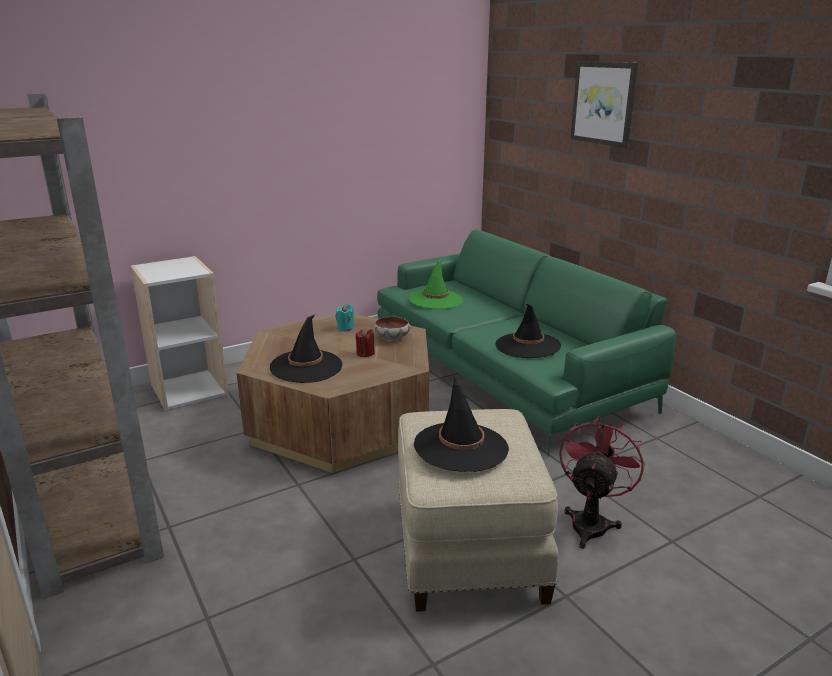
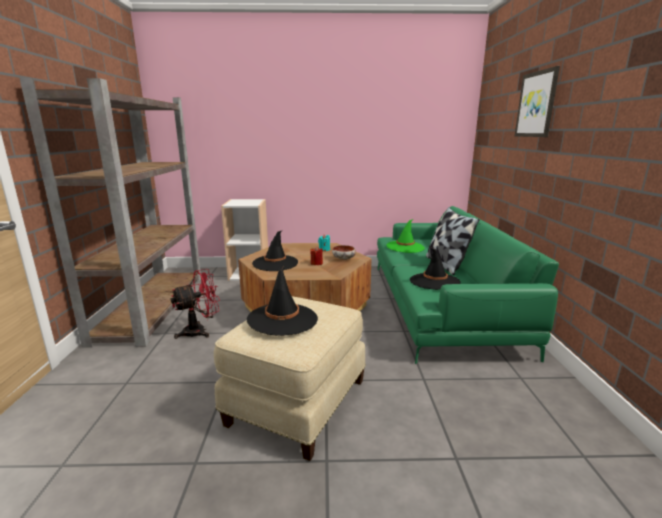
camera: 30 degrees right, 5 degrees down
(513, 318) = (446, 265): none -> pillow
(591, 522) = (401, 418): red fan -> red fan (200, 331)

